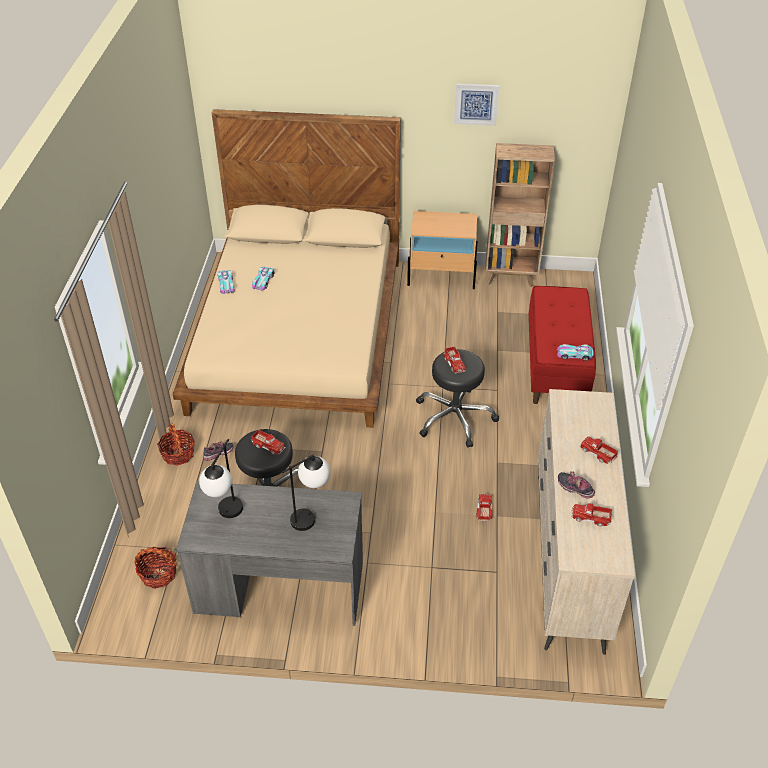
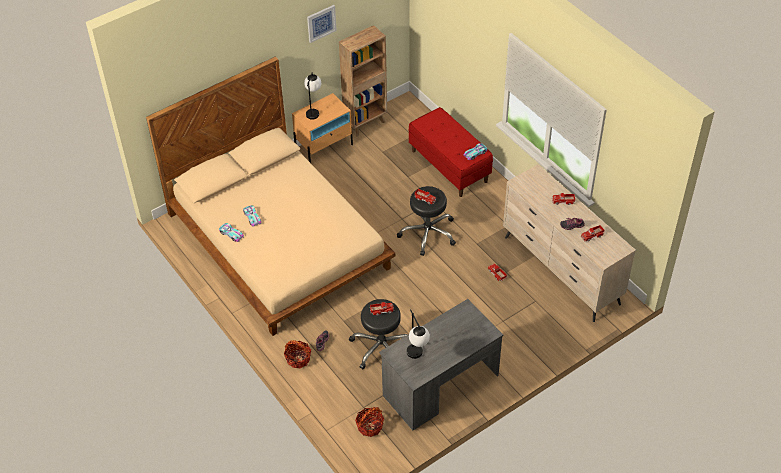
camera: 40 degrees left, 5 degrees up
(311, 516) = (458, 327): table lamp -> table lamp (313, 111)

